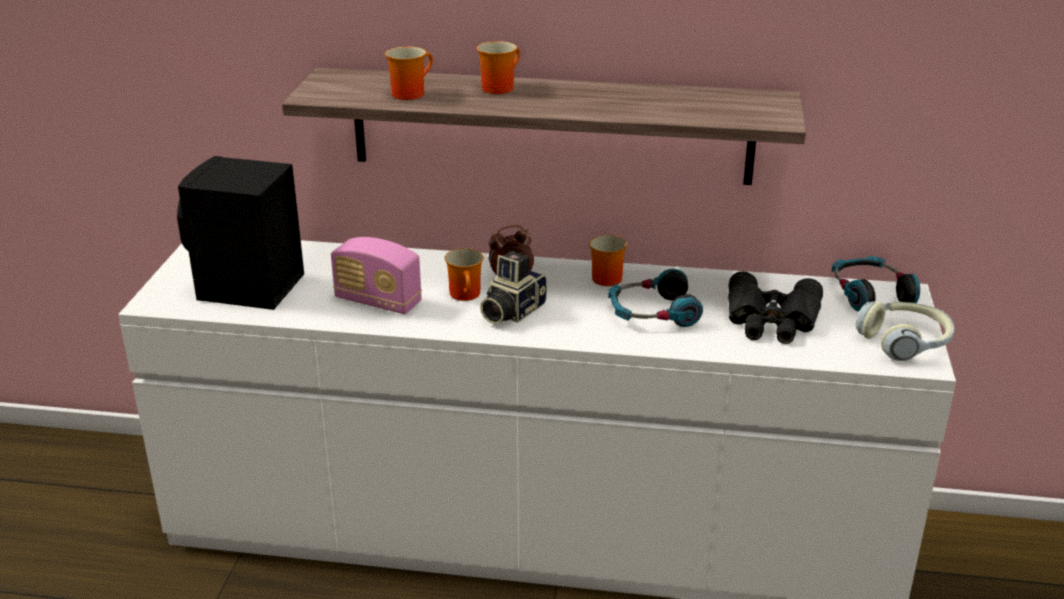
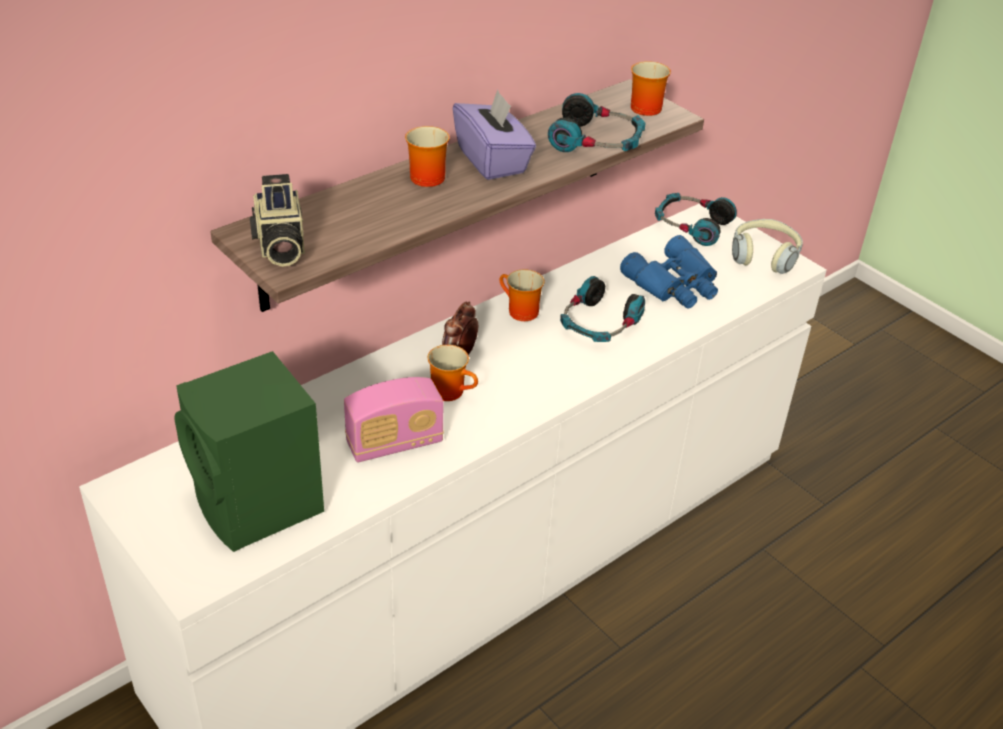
camera: 50 degrees left, 10 degrees up
(248, 289) = (260, 507): black speaker -> green speaker
(409, 93) = (366, 219): mug -> mug (642, 106)
(511, 311) = (508, 385): camera -> camera (279, 246)
(565, 96) = (492, 160): none -> purple tissue box
(671, 112) = (596, 141): none -> headphones
(771, 321) = (675, 284): black binoculars -> blue binoculars

